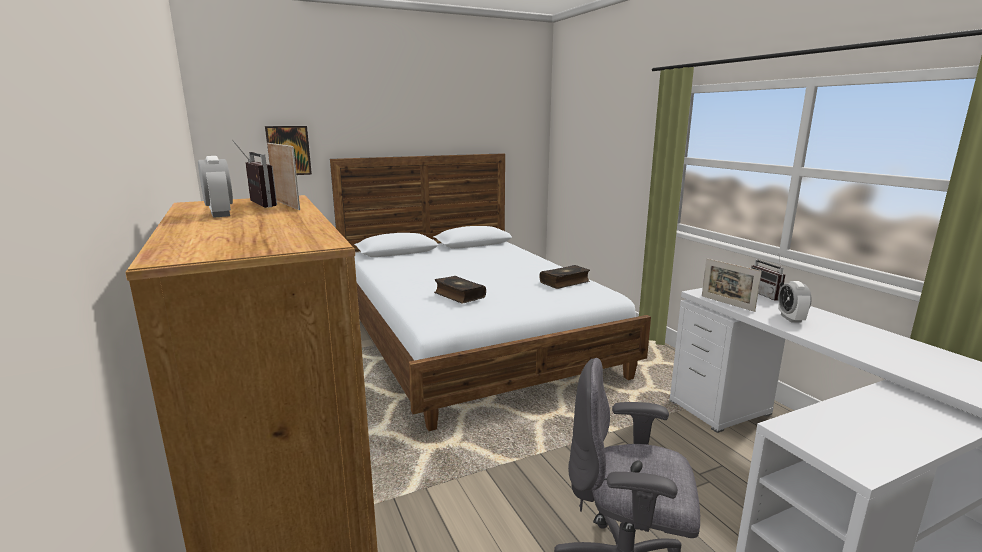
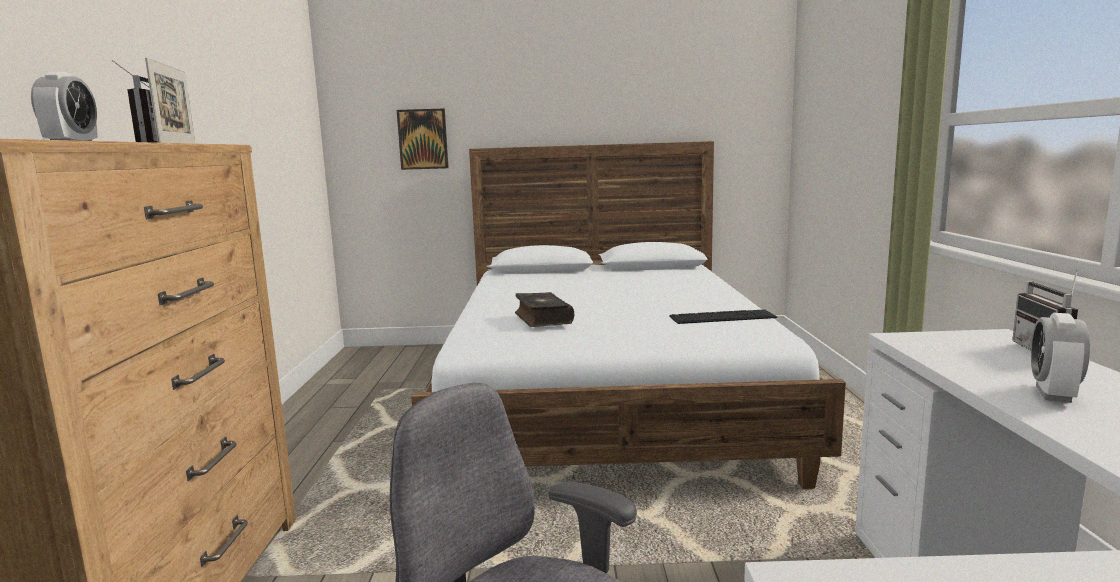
camera: 25 degrees right, 5 degrees down
(565, 282) = (722, 317): book -> keyboard
(727, 303) = (936, 357): picture frame -> none

